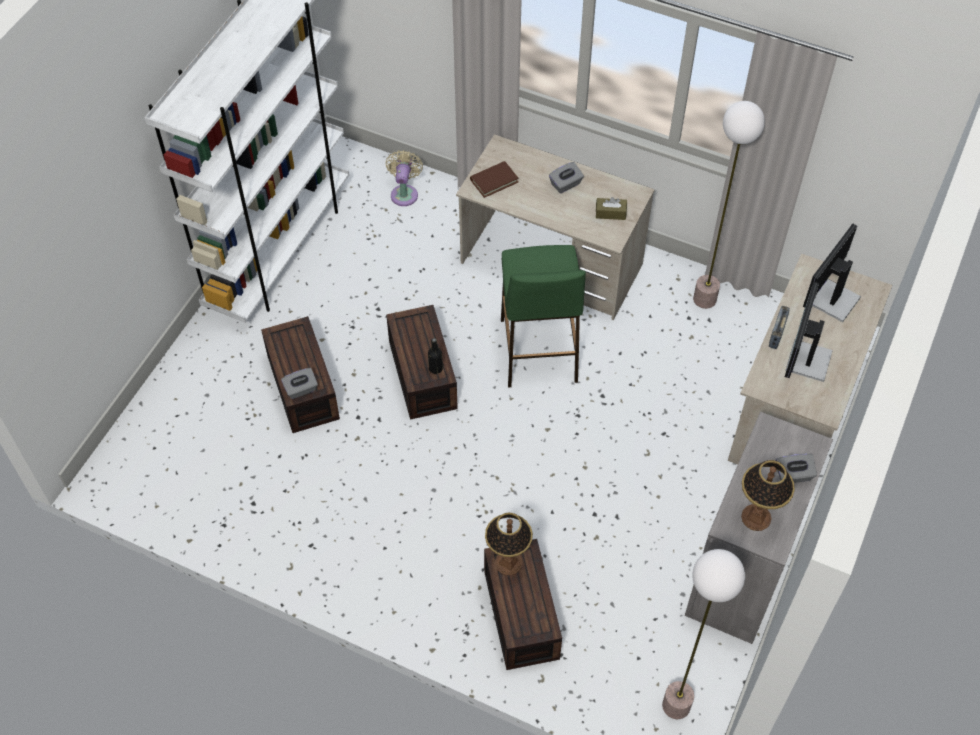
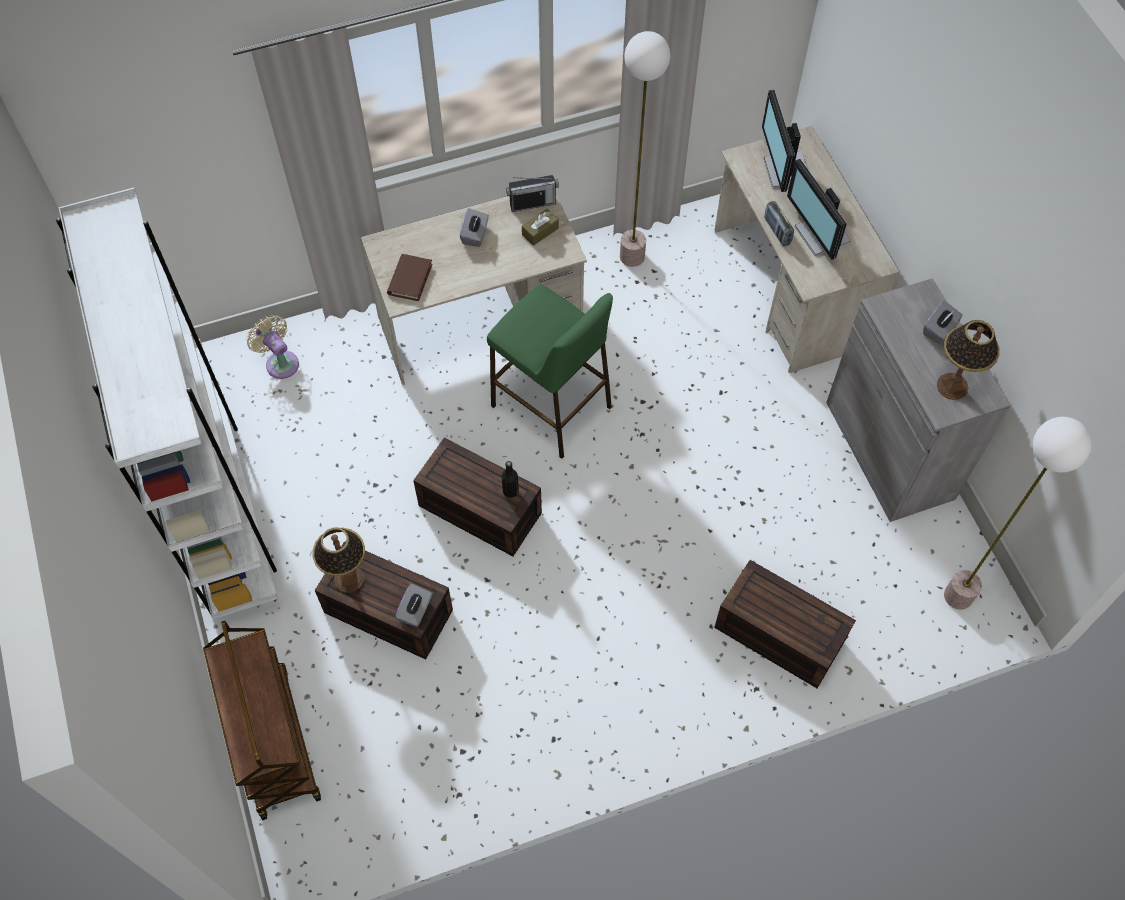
camera: 45 degrees left, 5 degrees up
(163, 402) = (273, 741): none -> brown cart
(508, 563) = (751, 599): table lamp -> table lamp (349, 579)
(626, 192) = (532, 203): none -> radio

